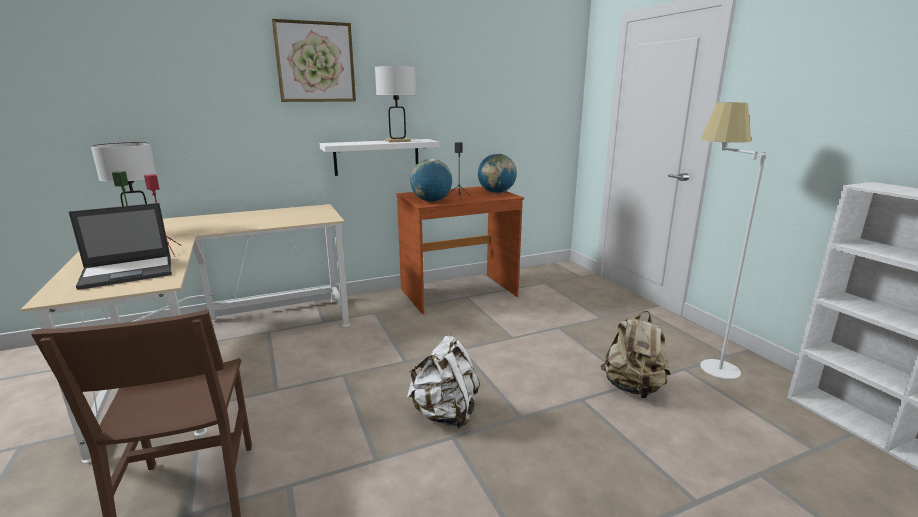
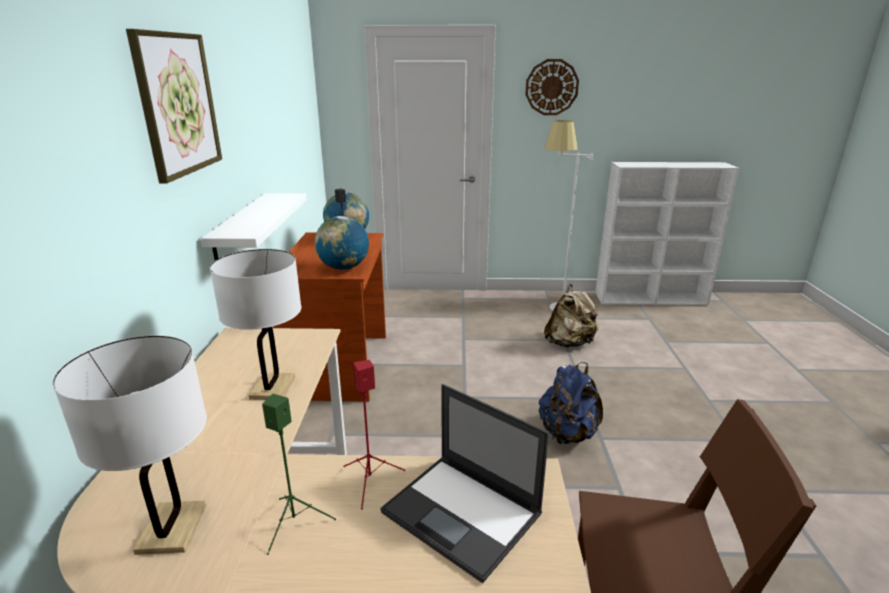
camera: 65 degrees left, 5 degrees up
(129, 272) = (463, 514): laptop -> laptop turned 135 degrees clockwise
(398, 141) = (270, 205): white table lamp -> white table lamp (272, 387)
(445, 414) = (567, 434): white backpack -> blue backpack
(796, 63) = (551, 87): none -> wall clock

